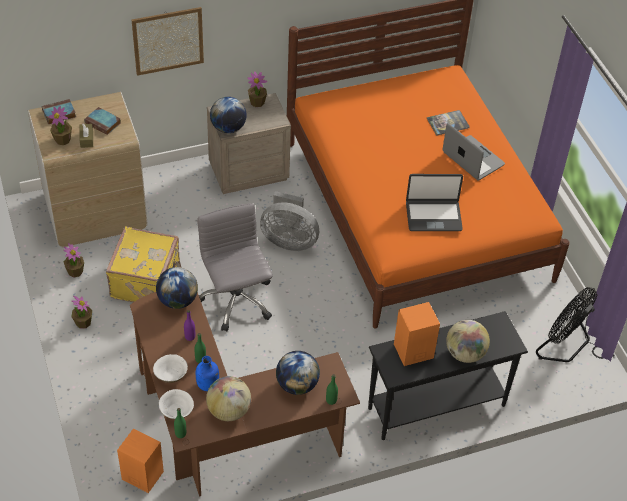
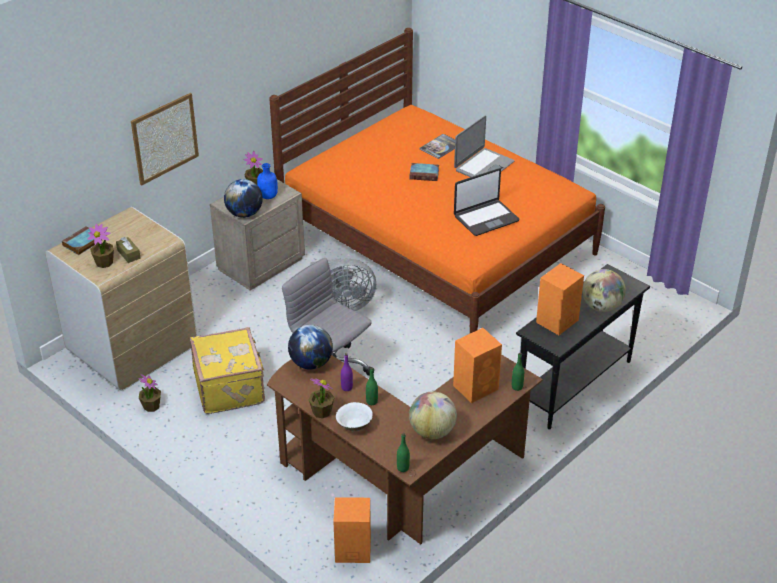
camera: 25 degrees left, 10 degrees down
(83, 322) = (193, 446): potted plant -> potted plant (321, 412)
(103, 123) = (135, 236): book -> book (425, 174)
(176, 411) = (384, 451): white bowl -> none
(208, 385) = (396, 419): blue bottle -> blue bottle (268, 196)
(297, 385) = (476, 387): globe -> orange speaker
(472, 159) = (483, 166): laptop -> laptop turned 105 degrees clockwise
(571, 344) = (646, 295): black fan -> none

